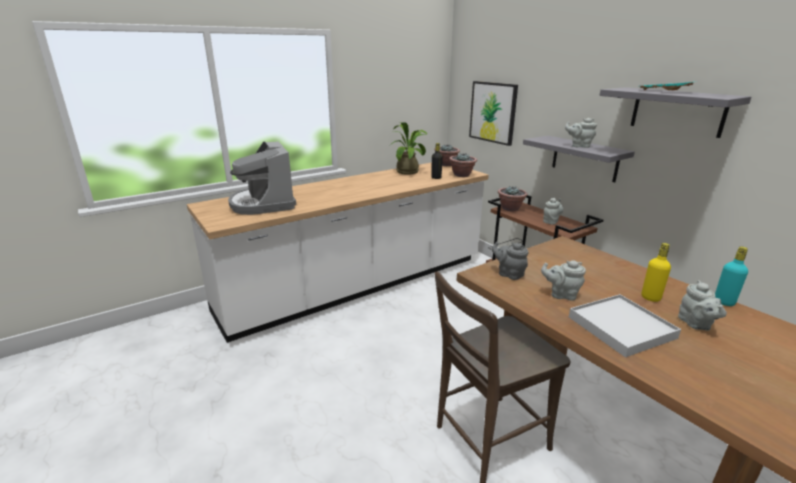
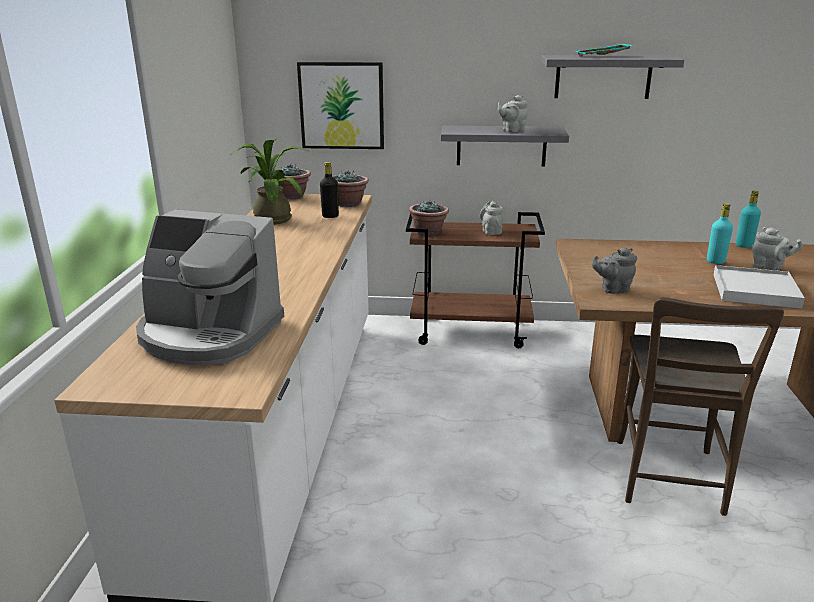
camera: 50 degrees left, 0 degrees up
(561, 294) = (678, 286): grey teapot -> none
(650, 298) = (715, 261): yellow bottle -> turquoise bottle

